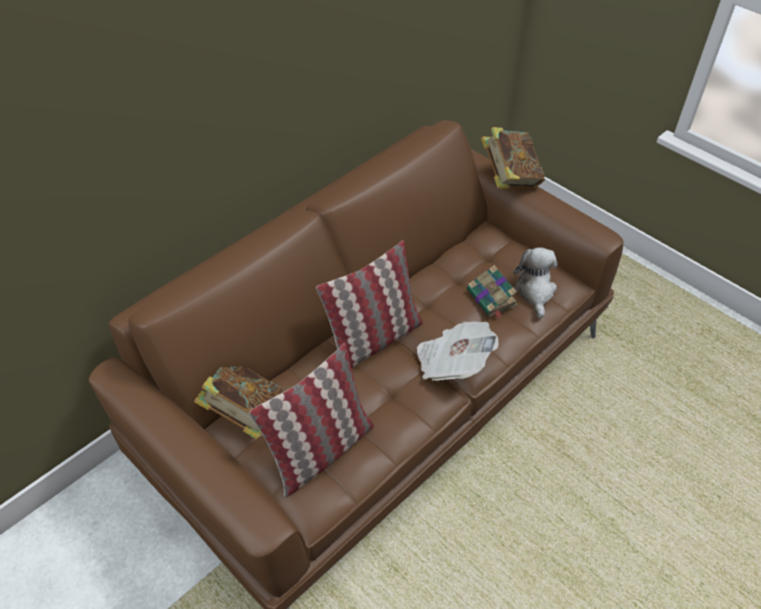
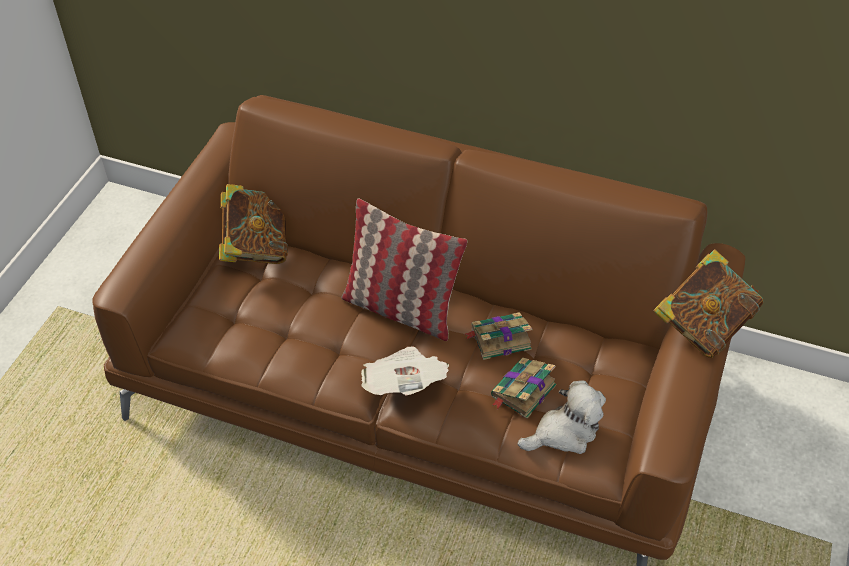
camera: 65 degrees right, 0 degrees up
(320, 451) = (243, 319): pillow -> none
(439, 292) = (499, 339): none -> book

